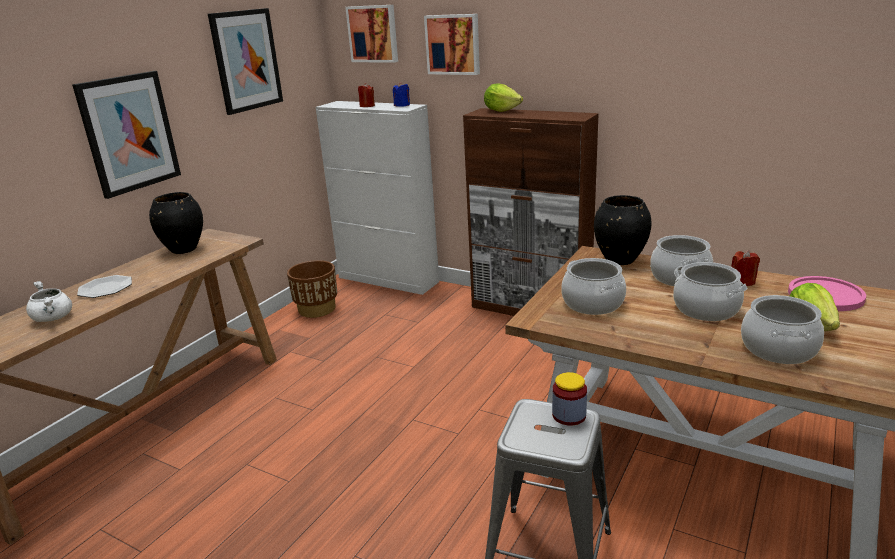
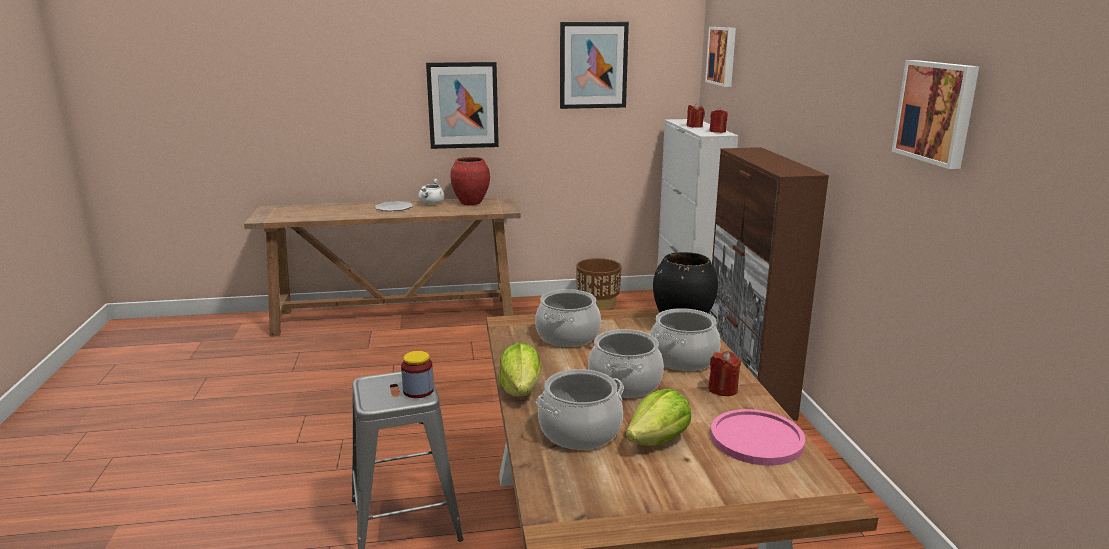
camera: 50 degrees right, 5 degrees down
(54, 318) = (345, 212): white cooking pot -> white cooking pot (432, 203)
(183, 249) = (470, 203): black vase -> red vase
(402, 105) = (717, 131): blue candle -> red candle
(453, 44) = (760, 75): picture -> picture (937, 112)
(501, 110) = (763, 152): lettuce -> lettuce (521, 390)

